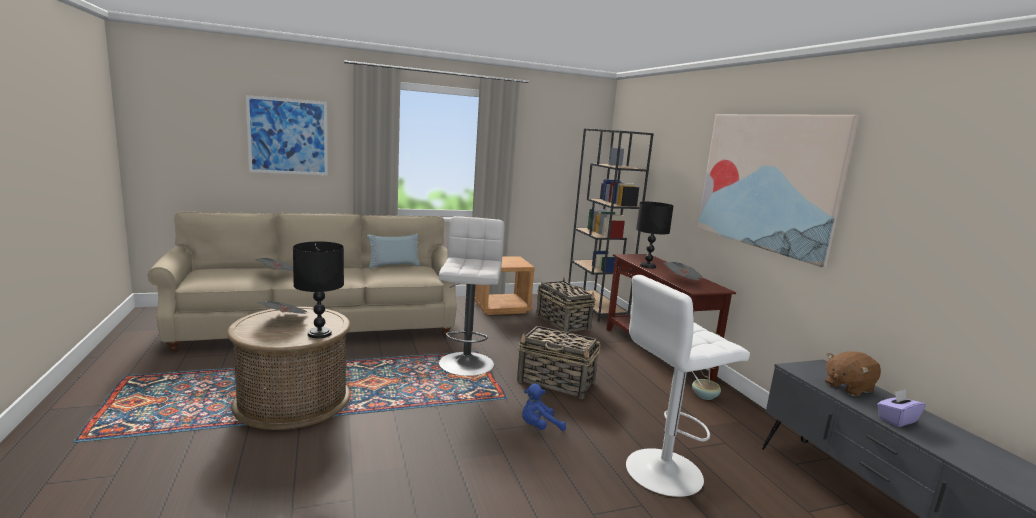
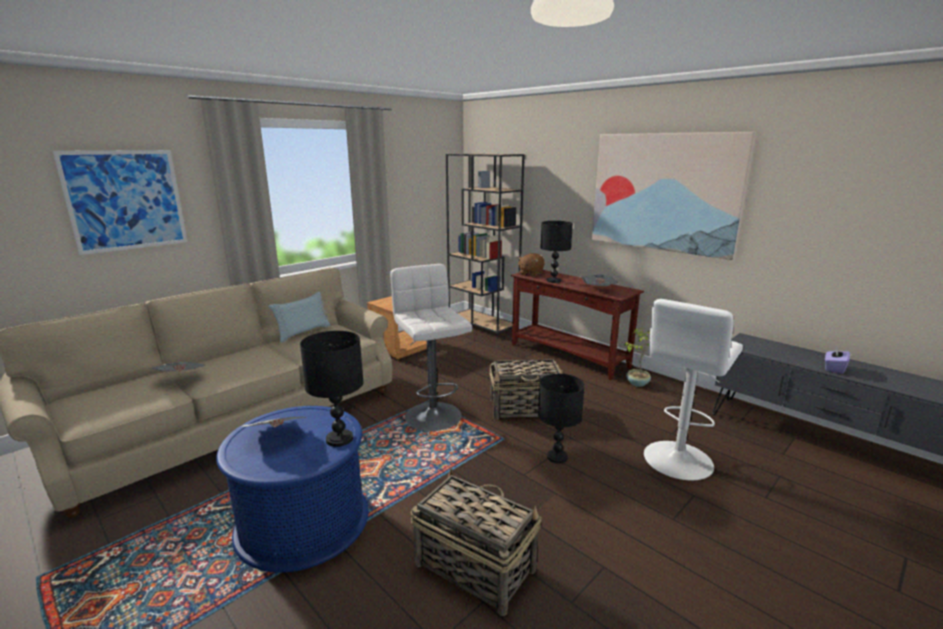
camera: 25 degrees left, 5 degrees up
(293, 400) = (303, 521): brown coffee table -> blue coffee table
(539, 427) = (556, 457): blue plush toy -> black table lamp
(562, 322) = (470, 348): basket -> basket (473, 566)
(847, 387) = (780, 351): brown plush toy -> brown plush toy (530, 273)

